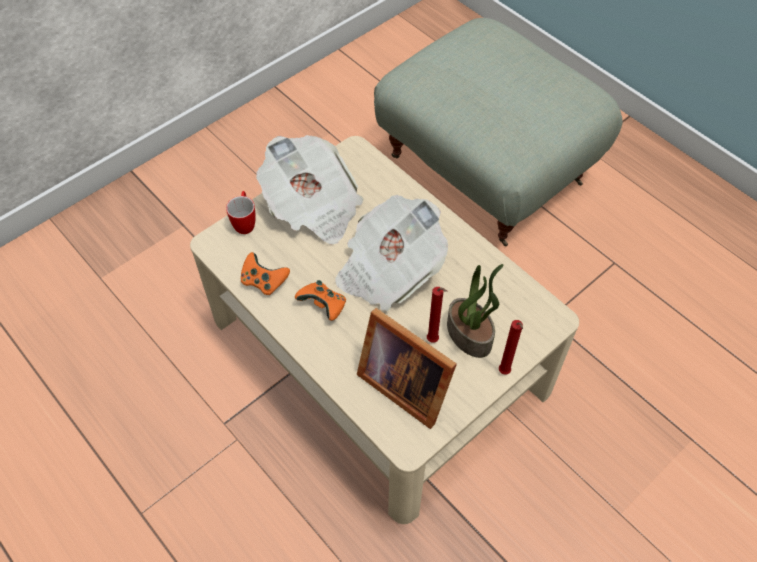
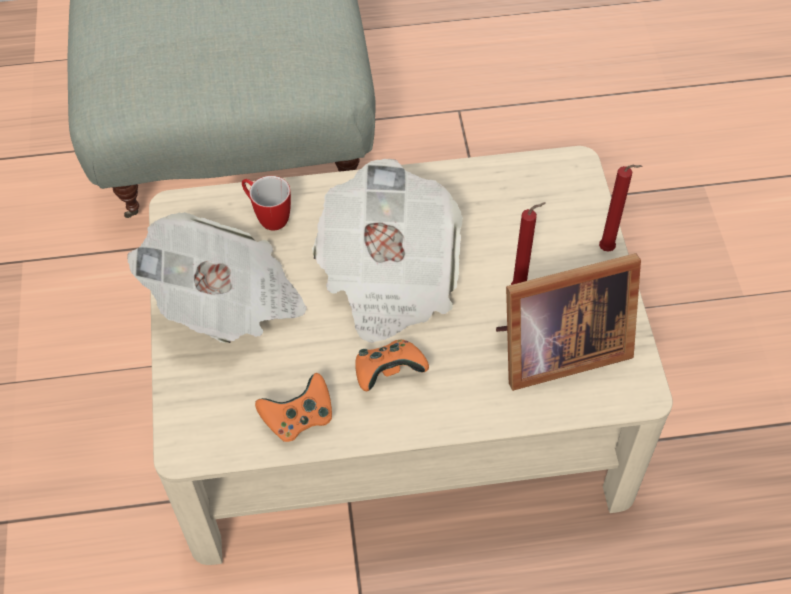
camera: 55 degrees left, 0 degrees up
(245, 222) = (185, 390): mug -> mug (267, 216)
(470, 335) = (538, 251): potted plant -> none

